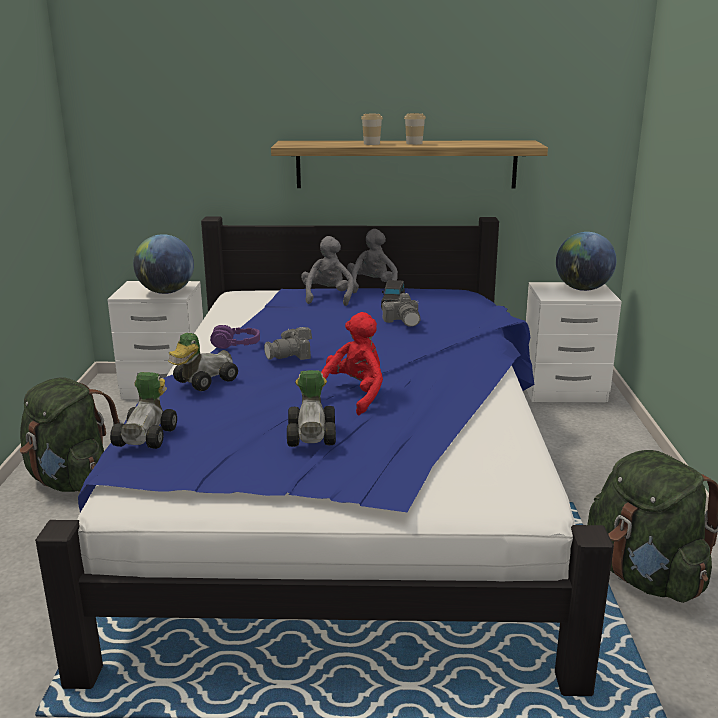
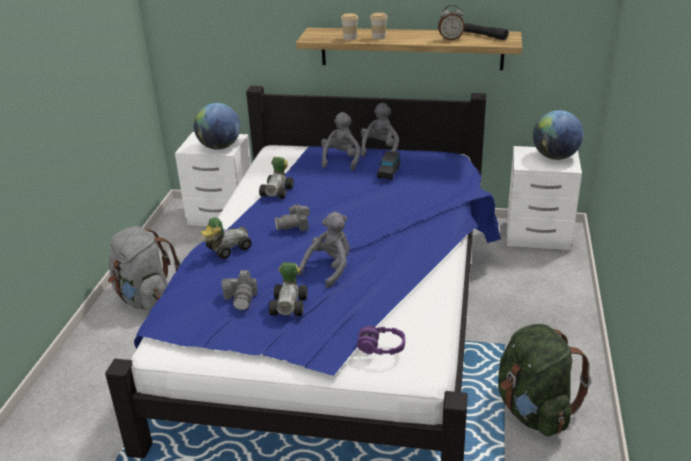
camera: 10 degrees right, 10 degrees up
(72, 481) = (145, 298): green backpack -> grey backpack
(149, 435) = (182, 298): toy car -> toy car (278, 191)
(236, 345) = (259, 211): purple headphones -> purple headphones (381, 347)
(354, 396) = (330, 269): red plush toy -> grey plush toy
(404, 321) = (391, 192): camera -> camera (241, 298)
(414, 143) = (413, 37): cup -> cup (350, 38)
(459, 144) = (450, 39): none -> alarm clock
(497, 142) = (484, 36): none -> black flashlight

